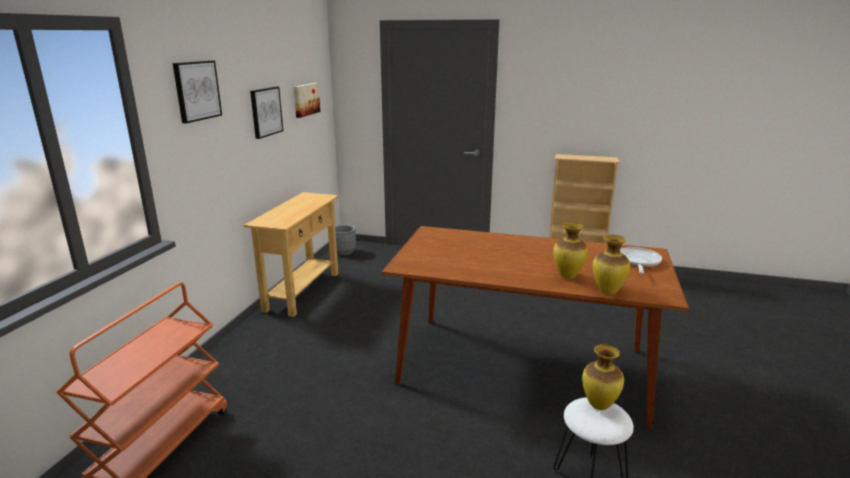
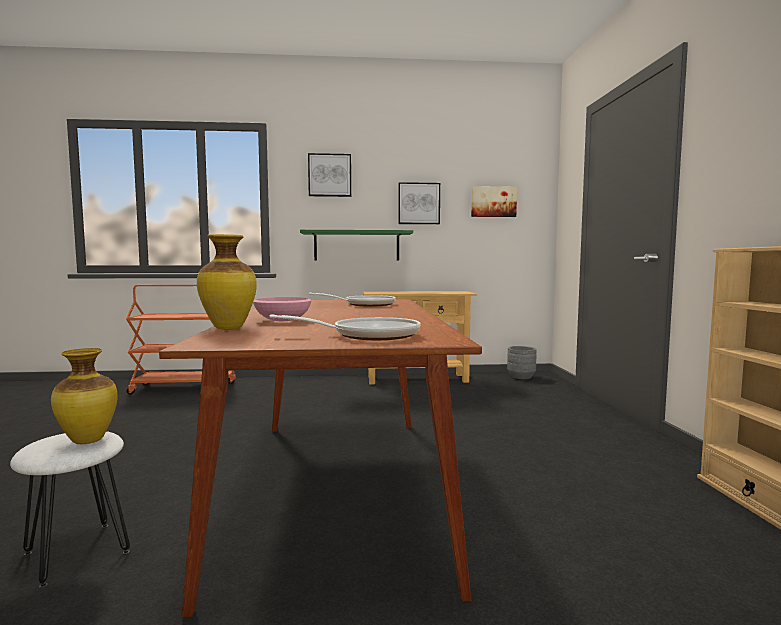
camera: 70 degrees right, 15 degrees down
(230, 174) = (356, 246): none -> green shelf
(467, 244) = (365, 305): none -> frying pan
(567, 276) = (282, 320): vase -> pink bowl

